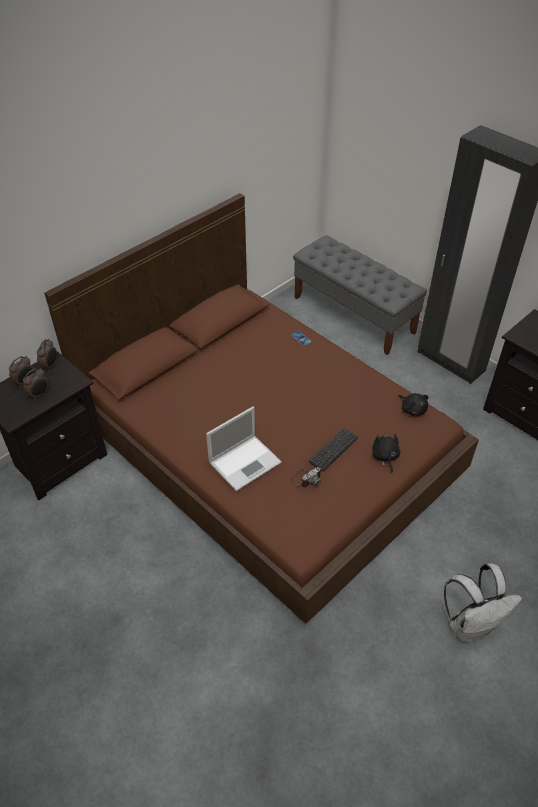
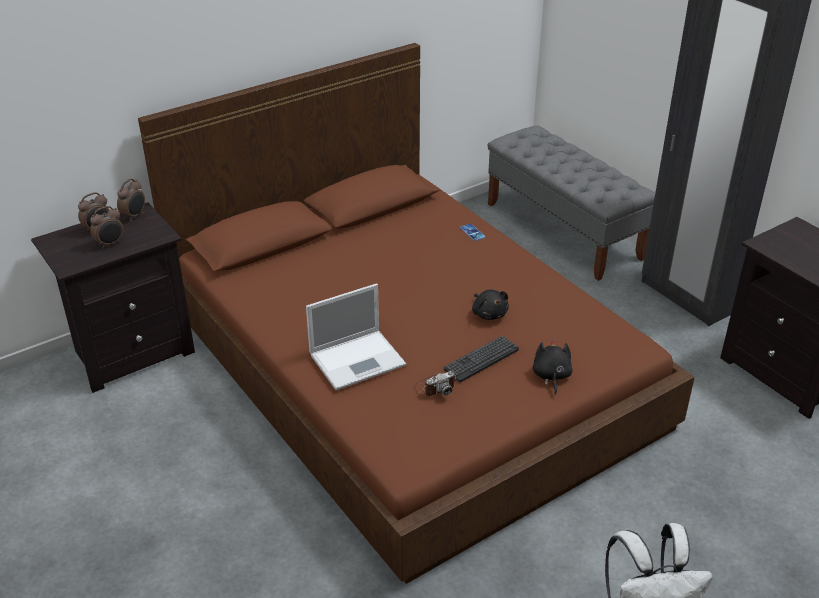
camera: 10 degrees right, 10 degrees down
(412, 409) = (604, 326): black plush toy -> black plush toy (489, 313)

